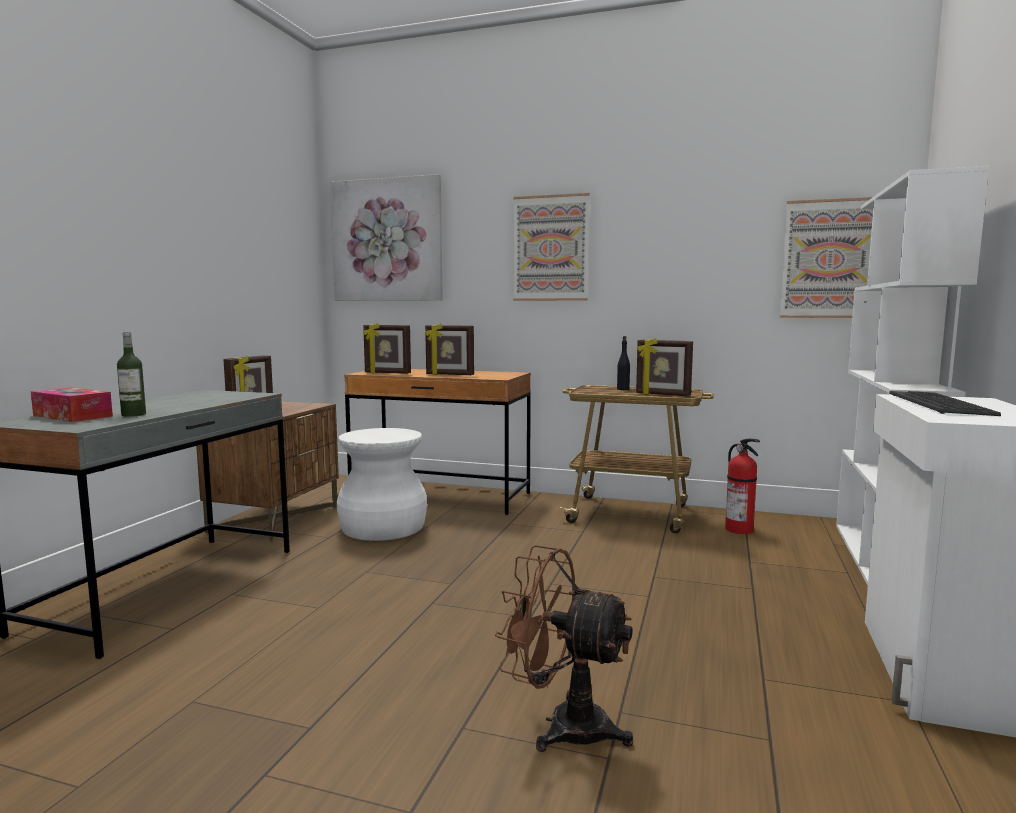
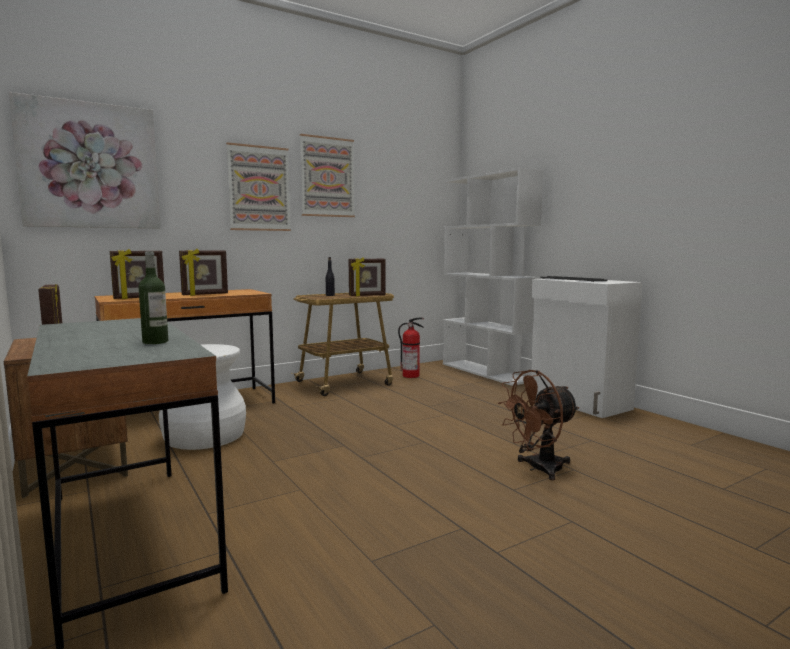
camera: 50 degrees left, 0 degrees up
(72, 416) = (93, 352): tissue box -> none
(829, 259) = (425, 209): picture -> picture (327, 177)

